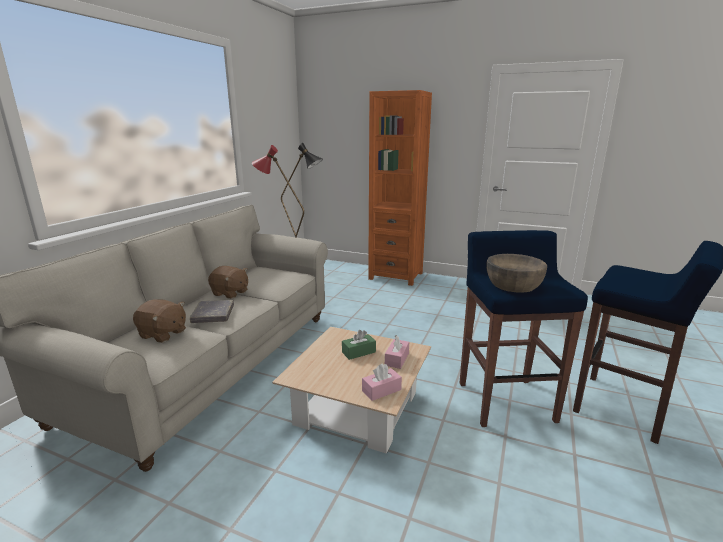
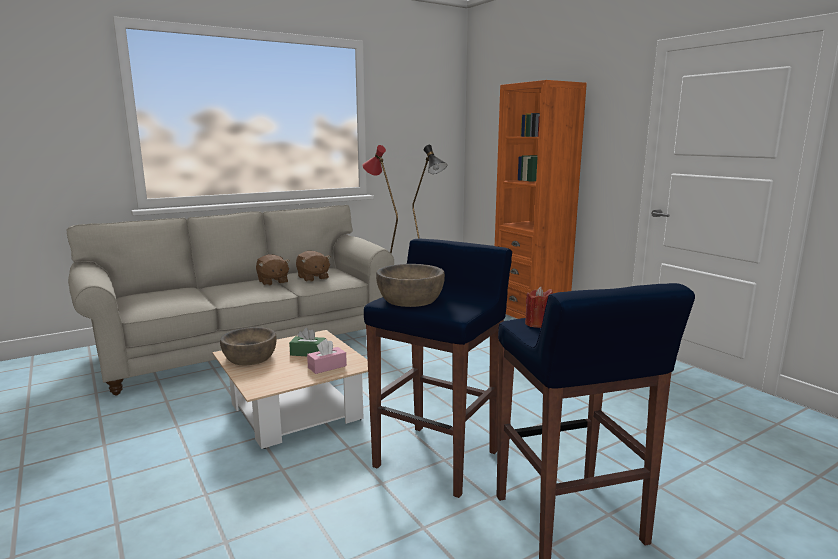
camera: 35 degrees right, 5 degrees down
(163, 334) = (175, 295): brown plush toy -> brown plush toy (313, 278)
(213, 314) = (231, 292): grey book -> none
(319, 374) = (250, 357): none -> brown bowl
(381, 390) = (269, 382): pink tissue box -> none
(622, 283) = (538, 324): none -> red candle

